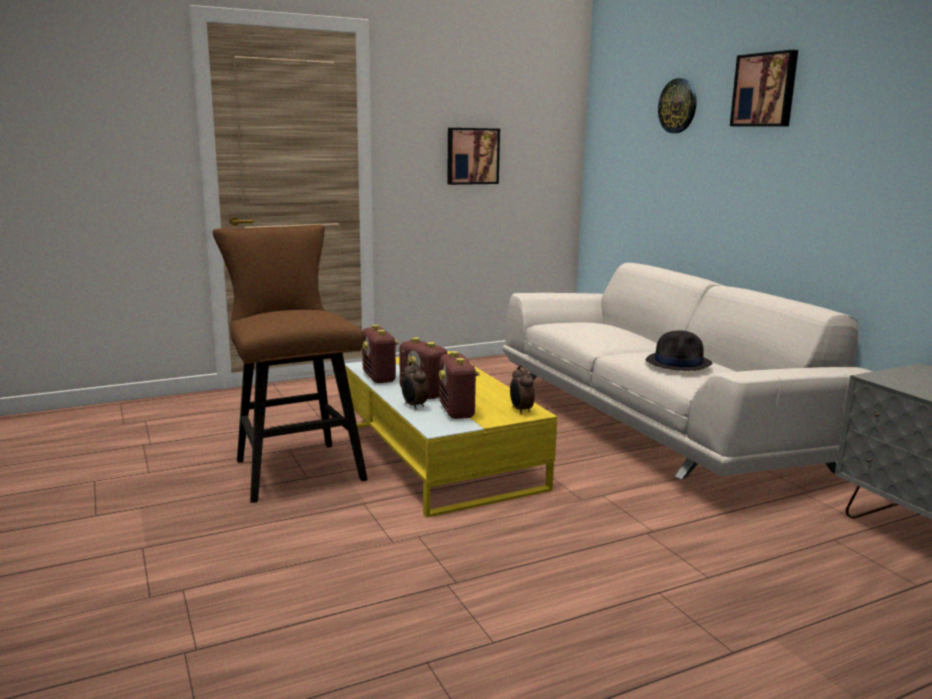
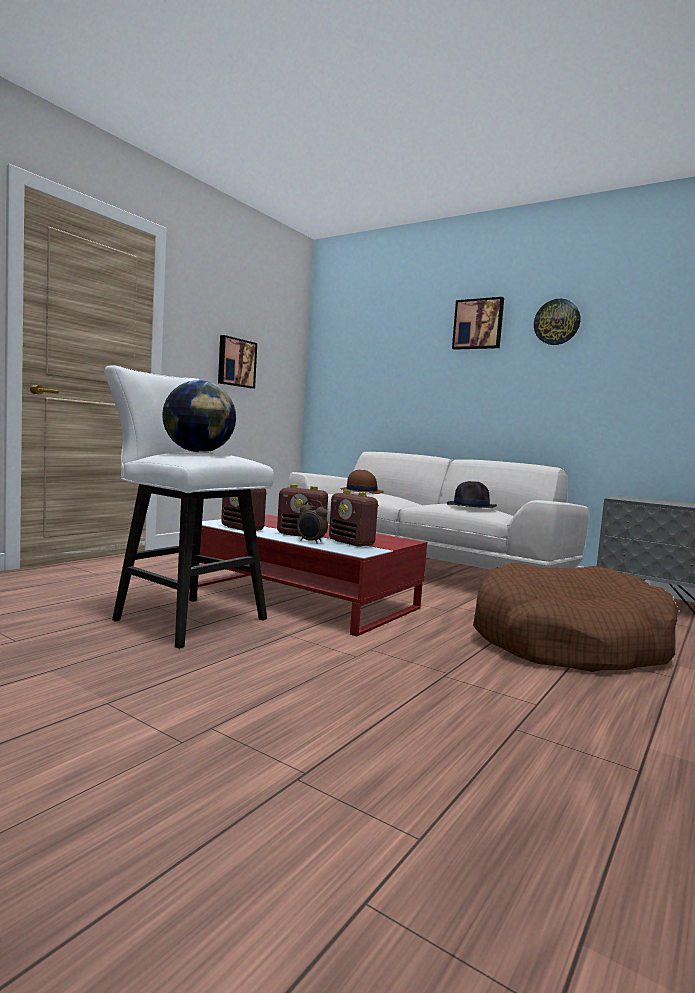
camera: 30 degrees left, 10 degrees down
(285, 314) = (198, 452): none -> globe
(295, 467) = (182, 618): brown stool -> white stool
(439, 456) = (302, 597): yellow coffee table -> red coffee table
(520, 410) = (396, 540): alarm clock -> none
(582, 324) = (361, 491): none -> brown hat
(668, 573) = (568, 642): none -> brown dog bed
(678, 106) = (400, 336): wall clock -> wall clock (557, 322)

